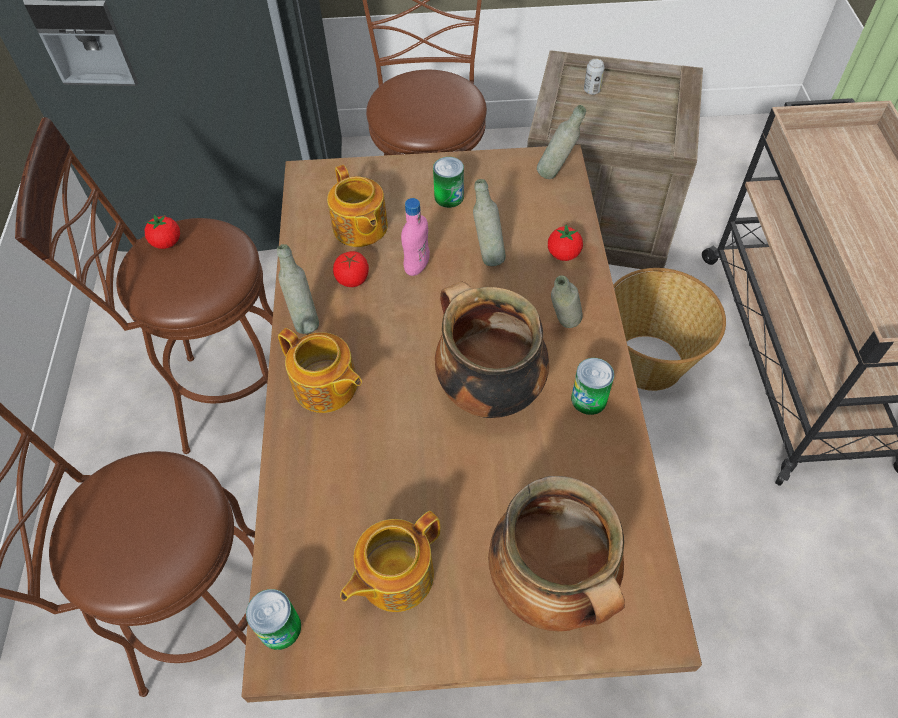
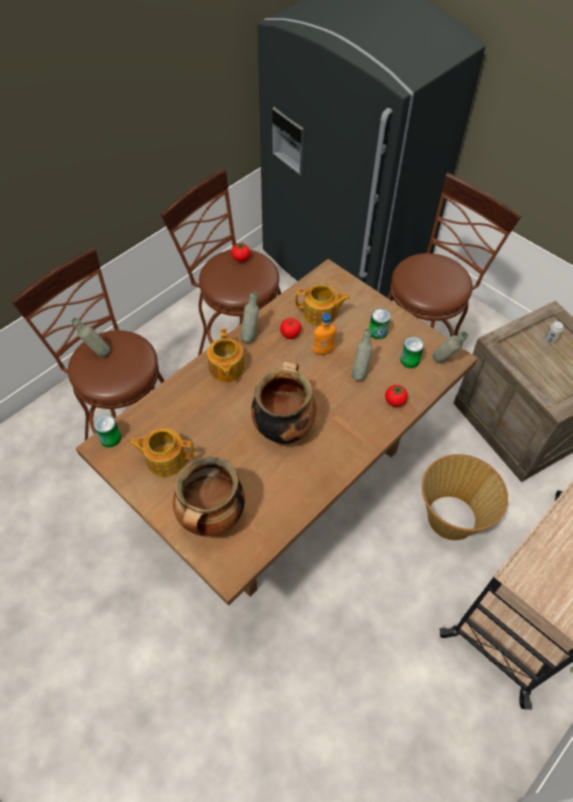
camera: 45 degrees right, 0 degrees up
(360, 228) = (321, 314): teapot -> teapot turned 105 degrees counterclockwise
(417, 266) = (323, 351): pink bottle -> orange bottle
(562, 328) = (349, 431): grey bottle -> grey bottle (97, 353)
(589, 399) = (320, 469): can -> can (409, 360)

